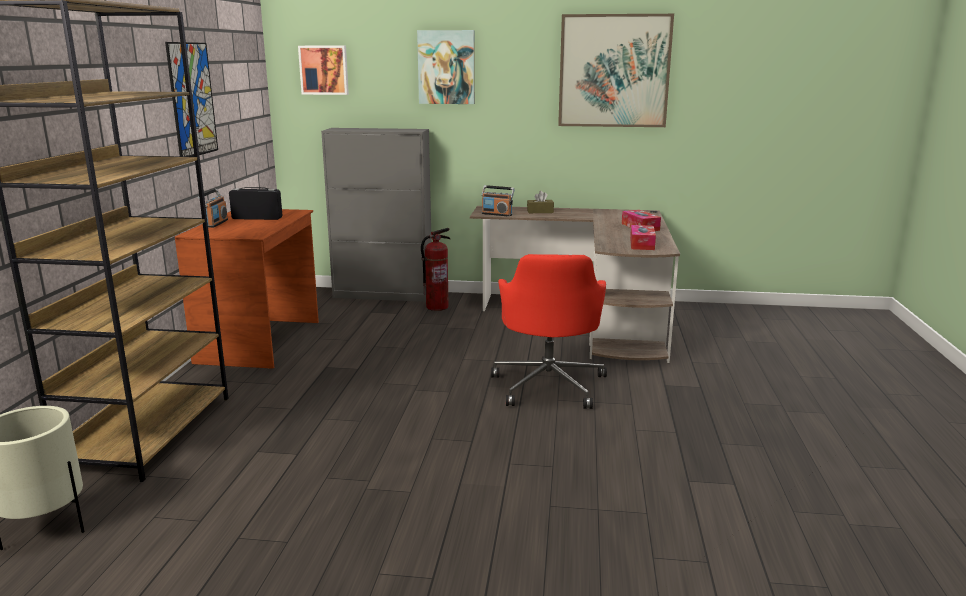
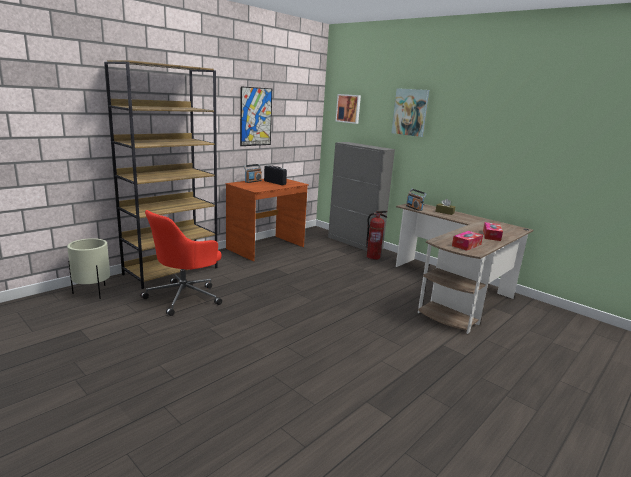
camera: 35 degrees right, 0 degrees up
(549, 384) = (370, 317): red office chair -> red office chair (185, 297)
(614, 71) = (515, 124): picture -> none

